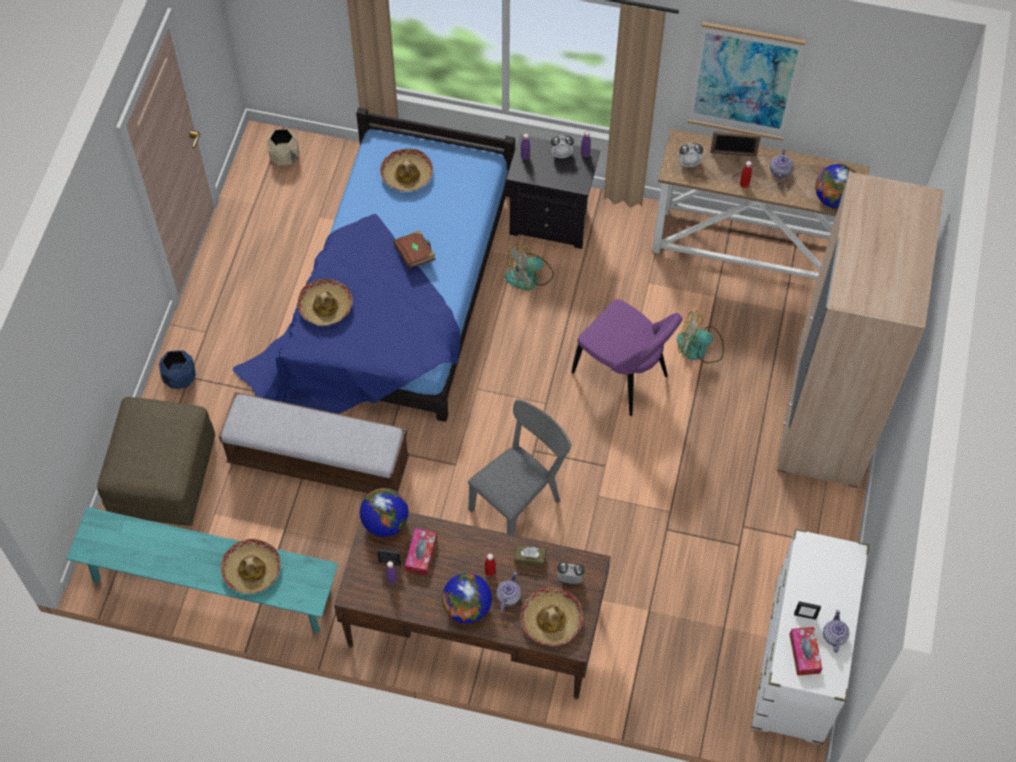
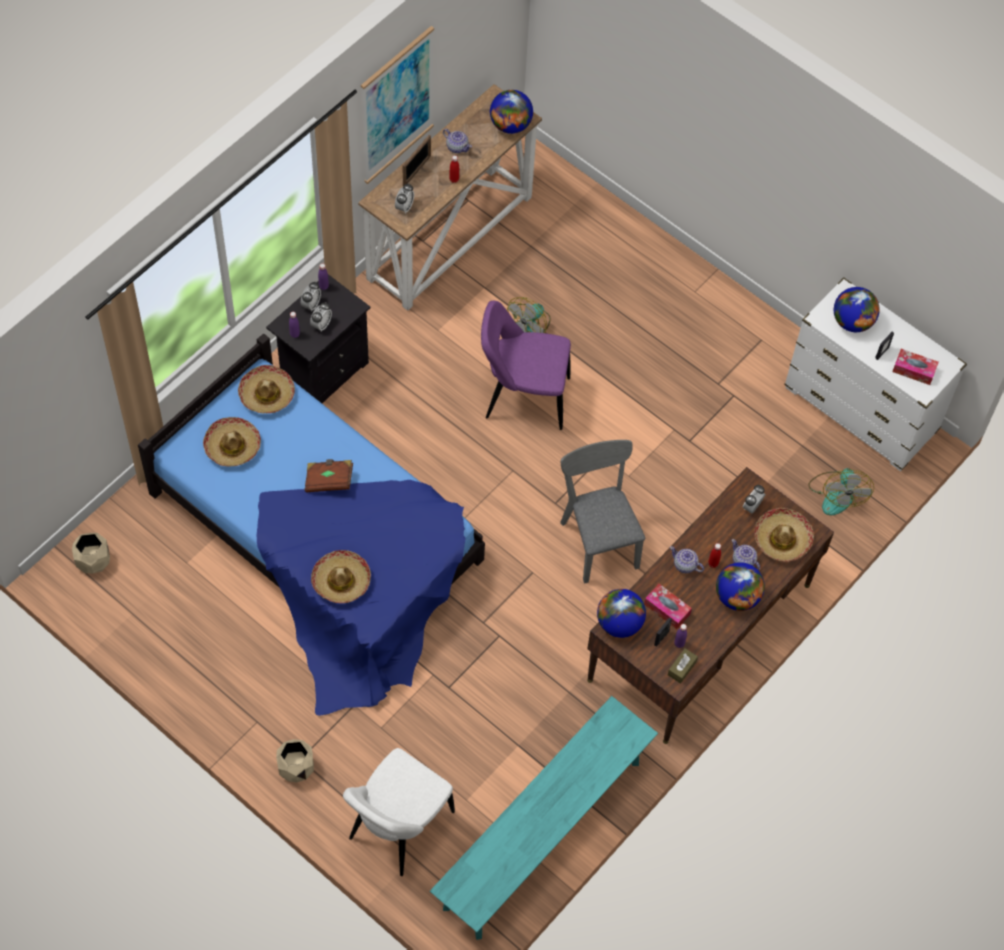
camera: 65 degrees left, 0 degrees up
(163, 475) = (398, 829): brown ottoman -> white chair
(180, 377) = (295, 768): blue planter -> beige planter
(251, 570) = (579, 771): hat -> hat (267, 394)
(319, 462) = (463, 684): bench -> none
(529, 276) = (371, 418): fan -> fan (837, 494)
(530, 559) = (716, 527): brown tissue box -> brown tissue box (682, 668)
(546, 170) = (321, 325): none -> alarm clock
(623, 377) = (523, 397): purple chair -> purple chair turned 150 degrees counterclockwise
(822, 574) = (852, 322): none -> globe
(826, 416) = (650, 270): beige wardrobe -> none
(834, 636) = (909, 343): teapot -> teapot (685, 565)

